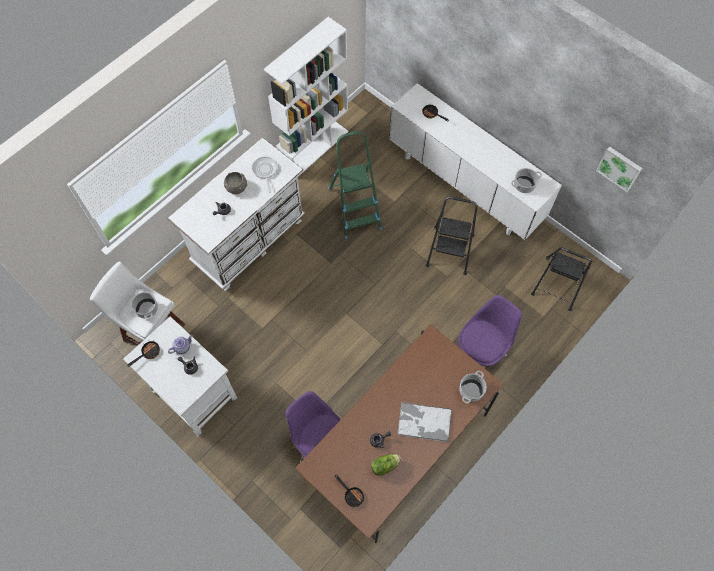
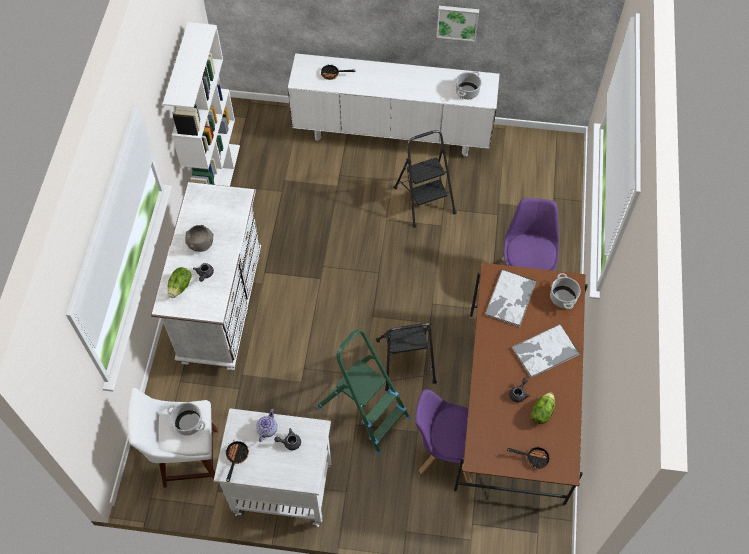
camera: 35 degrees left, 5 degrees down
(200, 210) = (180, 286): none -> lettuce
(265, 171) = (217, 212): frying pan -> none
(355, 208) = (304, 214): green step ladder -> green step ladder (363, 412)
(430, 365) = (510, 299): none -> tray
(557, 284) = (543, 173): black step ladder -> black step ladder (406, 362)
(619, 168) = (556, 21): picture -> picture (457, 22)

